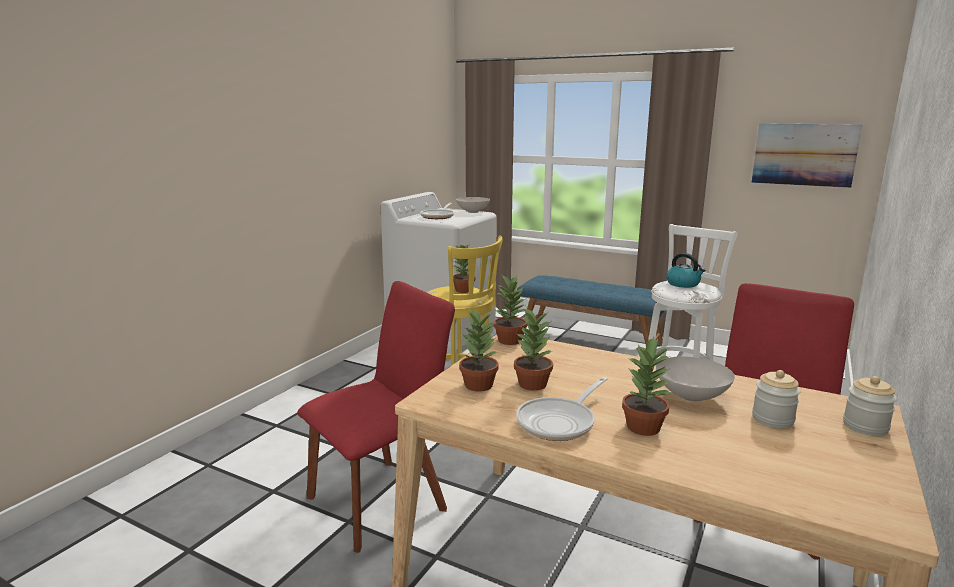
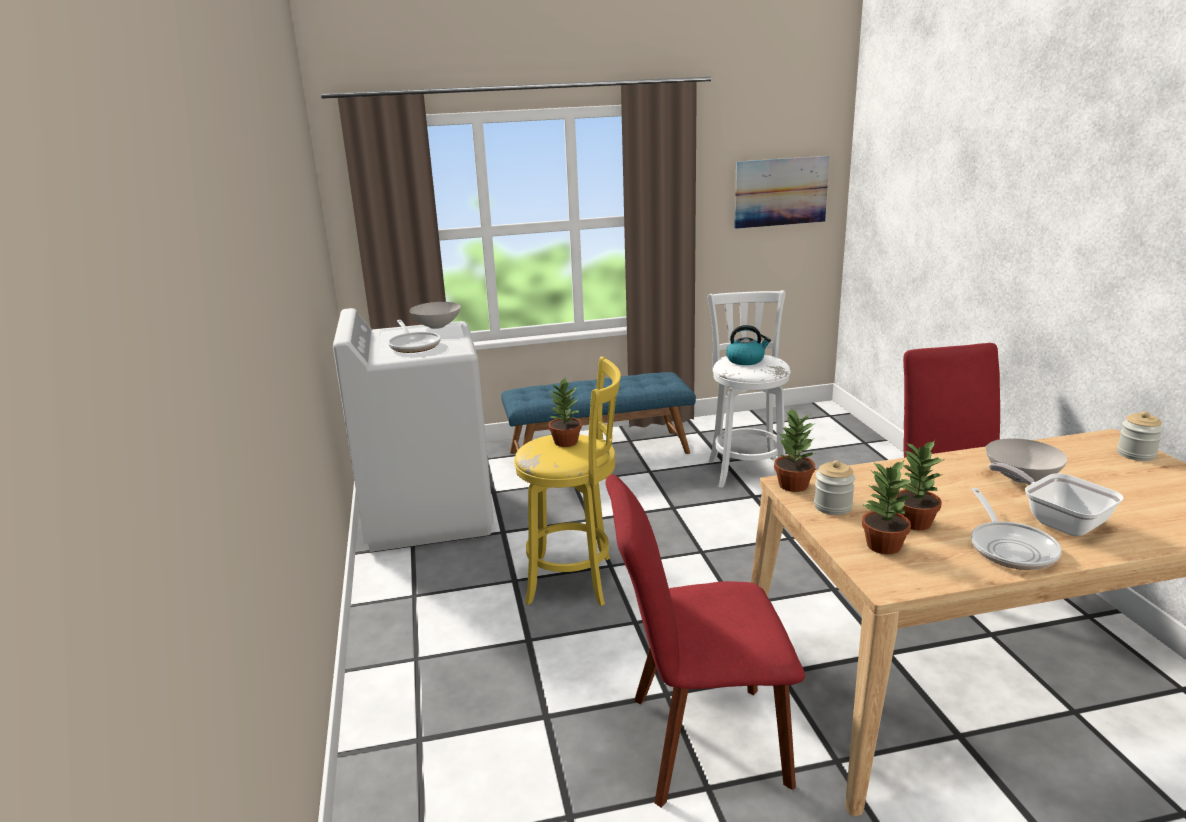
camera: 40 degrees left, 5 degrees up
(382, 499) = (699, 742): red chair -> red chair turned 105 degrees counterclockwise
(644, 427) = (1057, 521): potted plant -> frying pan
(772, 419) = (1093, 473): jar -> jar (833, 506)

